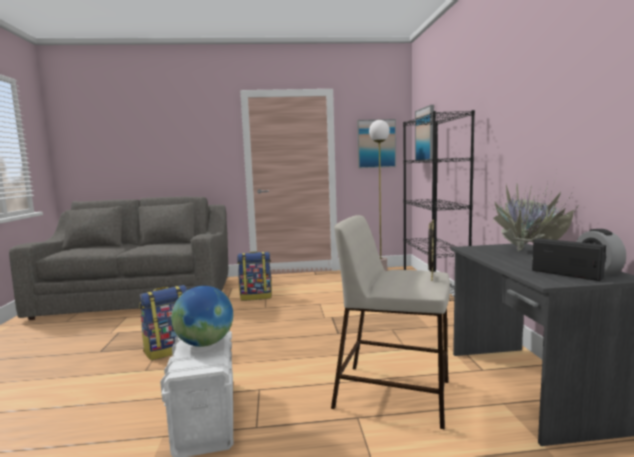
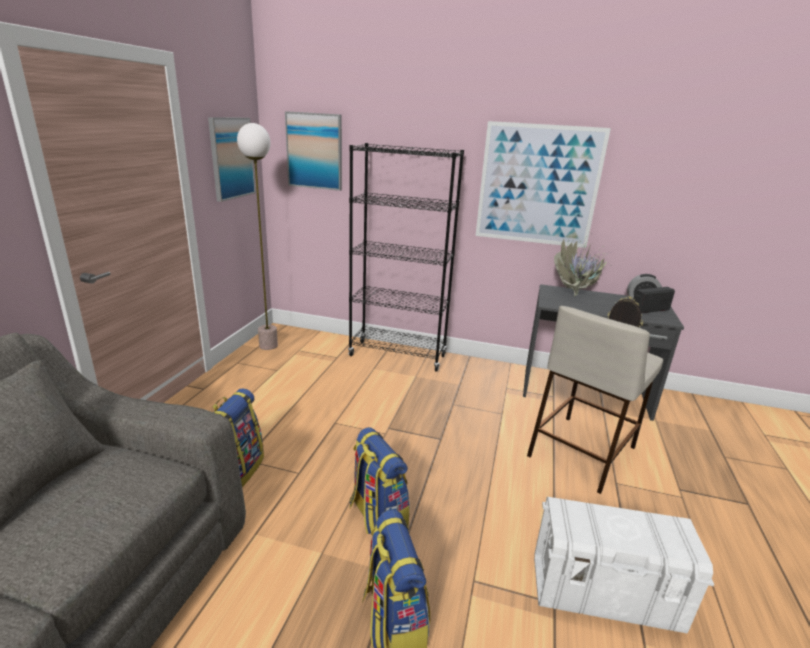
camera: 70 degrees left, 15 degrees up
(204, 343) = (617, 523): globe -> none
(242, 331) = (377, 517): none -> backpack
(523, 131) = (538, 185): none -> picture

